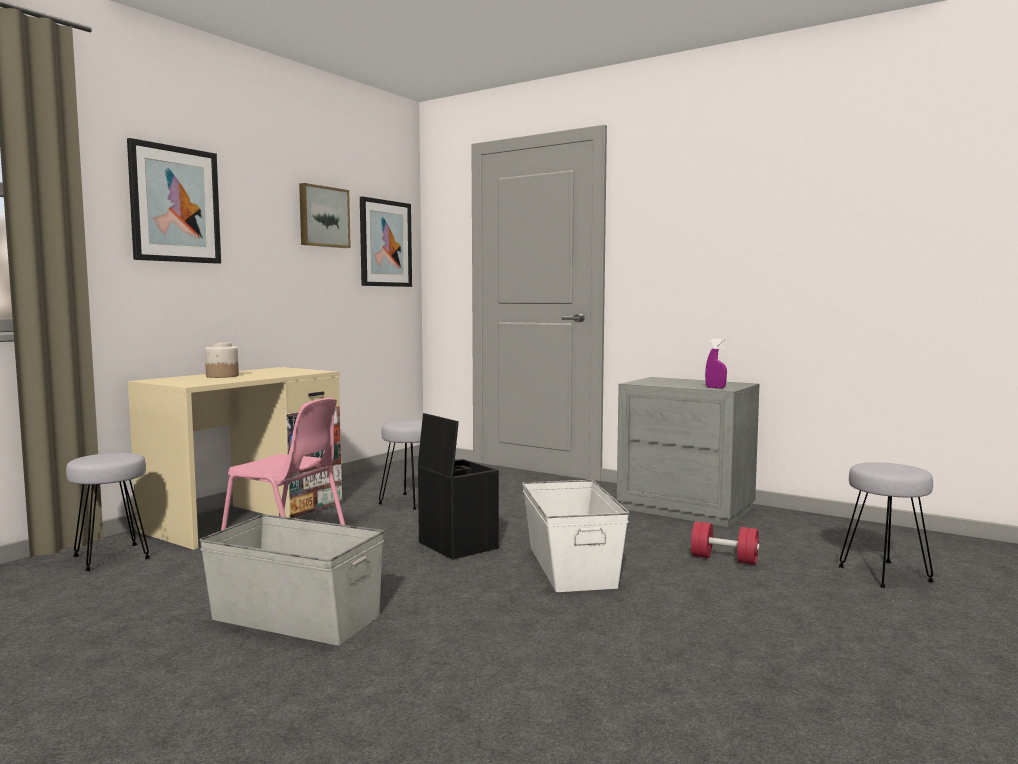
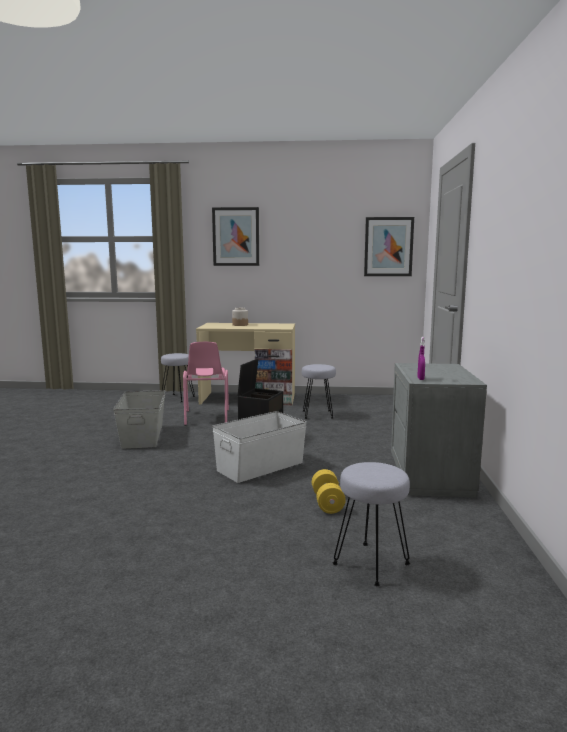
camera: 60 degrees right, 5 degrees up
(323, 217) = (333, 233): picture -> none
(724, 559) = (327, 503): red dumbbell -> yellow dumbbell

